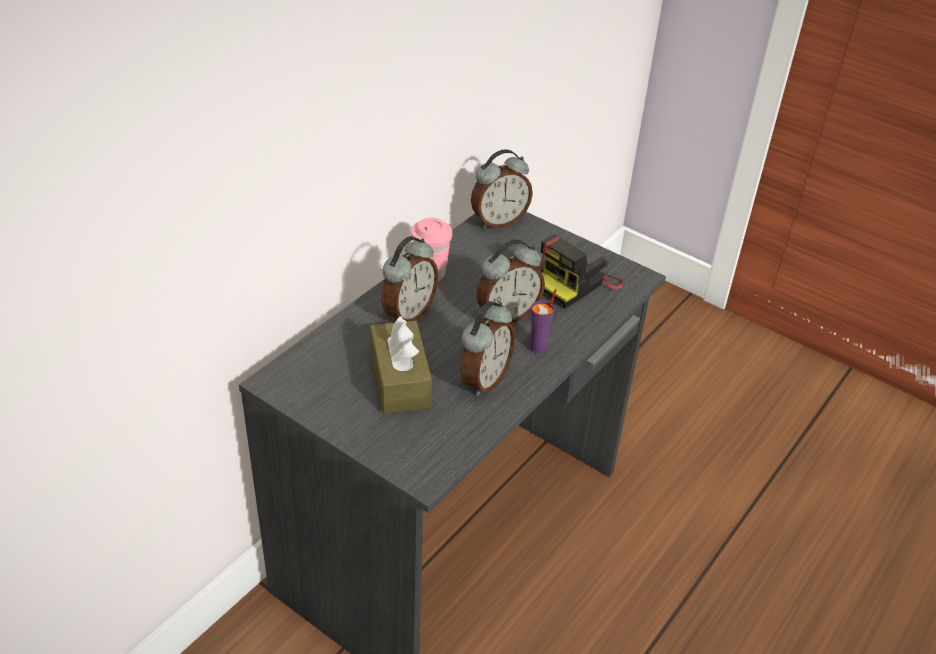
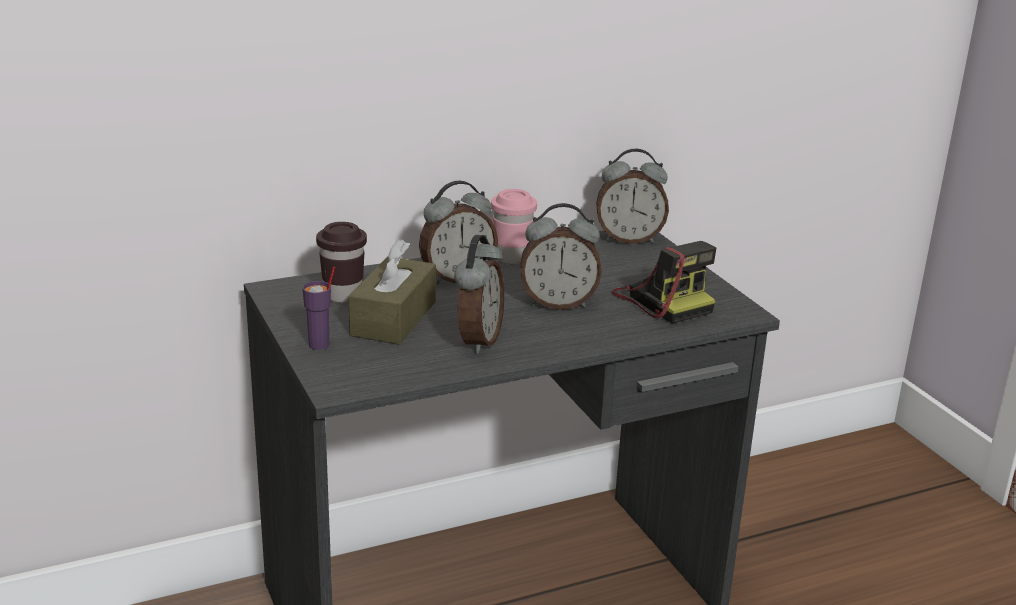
camera: 30 degrees right, 15 degrees down
(337, 368) = (343, 296): none -> brown cup
(483, 380) = (477, 340): alarm clock -> alarm clock turned 45 degrees counterclockwise
(538, 347) = (564, 334): purple cup -> purple cup (319, 345)
(576, 283) = (663, 300): camera -> camera turned 105 degrees counterclockwise

